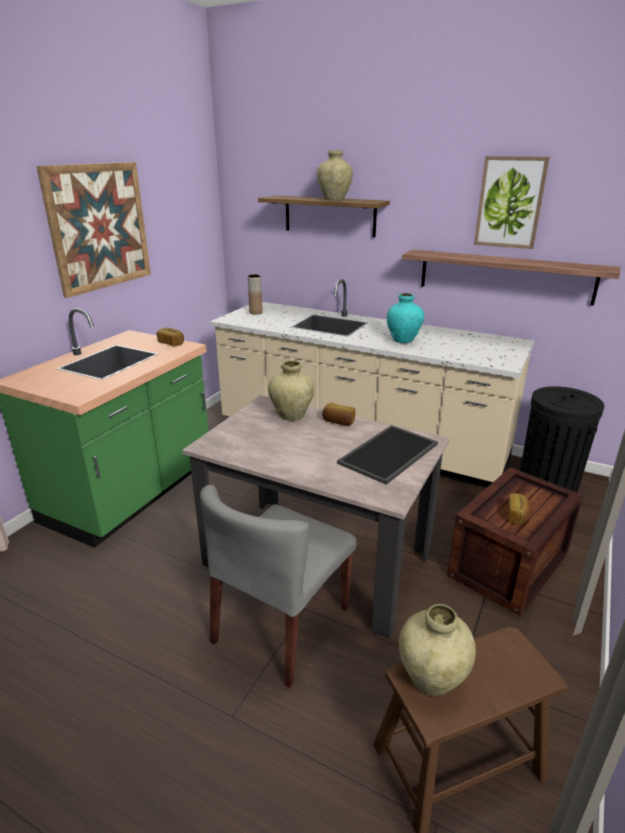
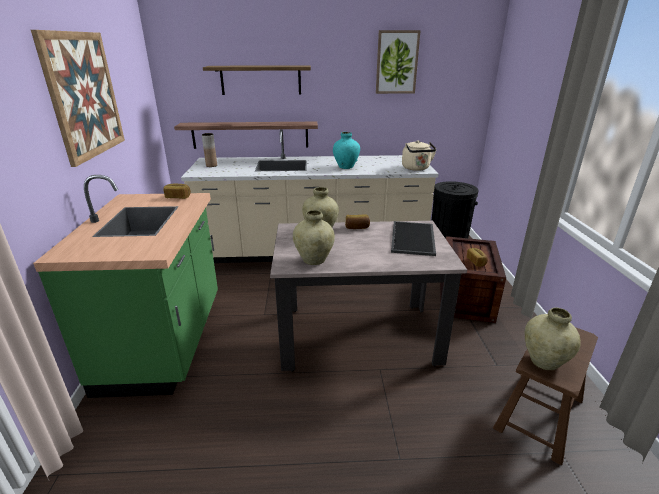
camera: 30 degrees left, 0 degrees up
(281, 625) = (375, 386): grey chair -> none
(334, 199) = (269, 66): beige vase -> beige vase (314, 260)
(497, 359) = (416, 168): none -> beige kettle
(505, 276) = (397, 114): shelf -> shelf (250, 135)

